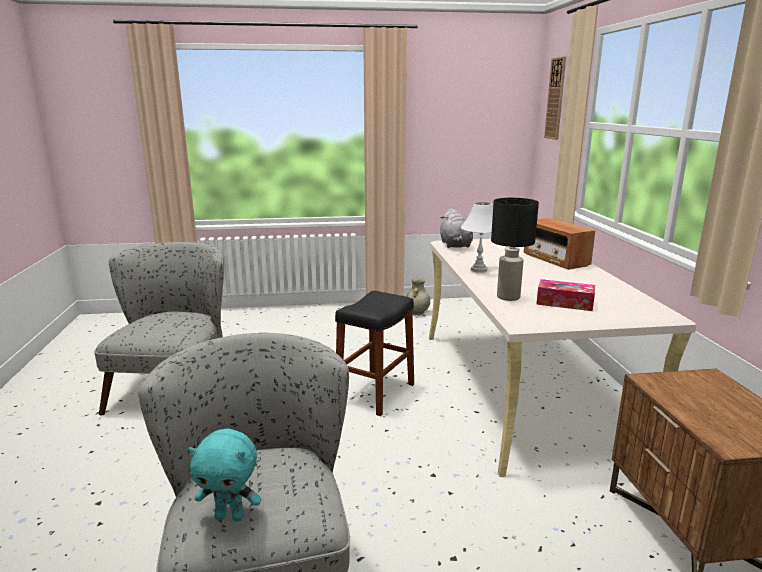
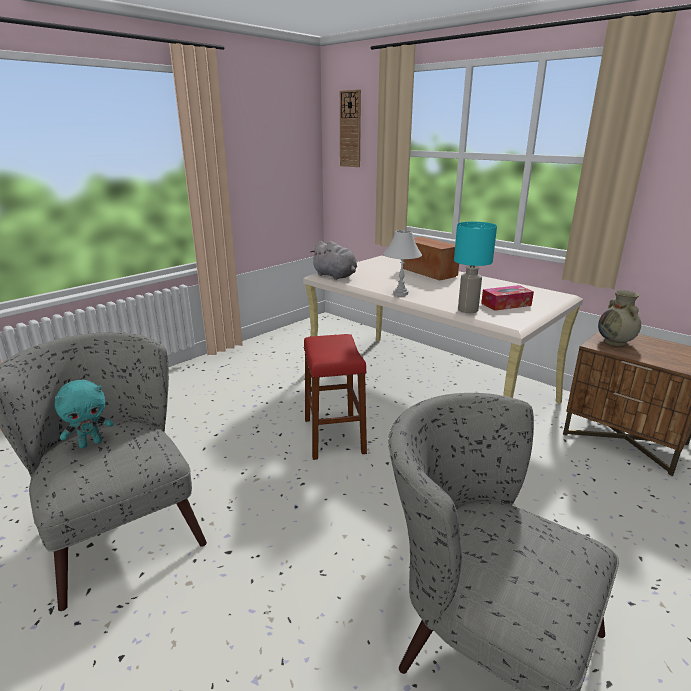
camera: 40 degrees left, 5 degrees up
(230, 516) = (555, 589): turquoise plush toy -> turquoise plush toy (91, 443)
(375, 393) = (334, 436): black stool -> red stool
(417, 312) = (265, 351): beige vase -> beige vase (615, 342)
(508, 297) = (468, 310): black table lamp -> turquoise table lamp
(555, 260) = (428, 272): radio -> radio turned 150 degrees counterclockwise

